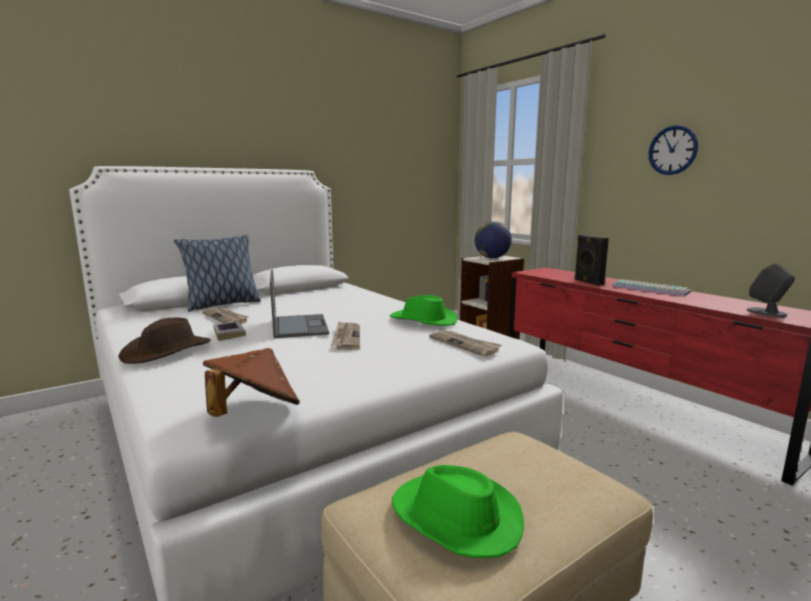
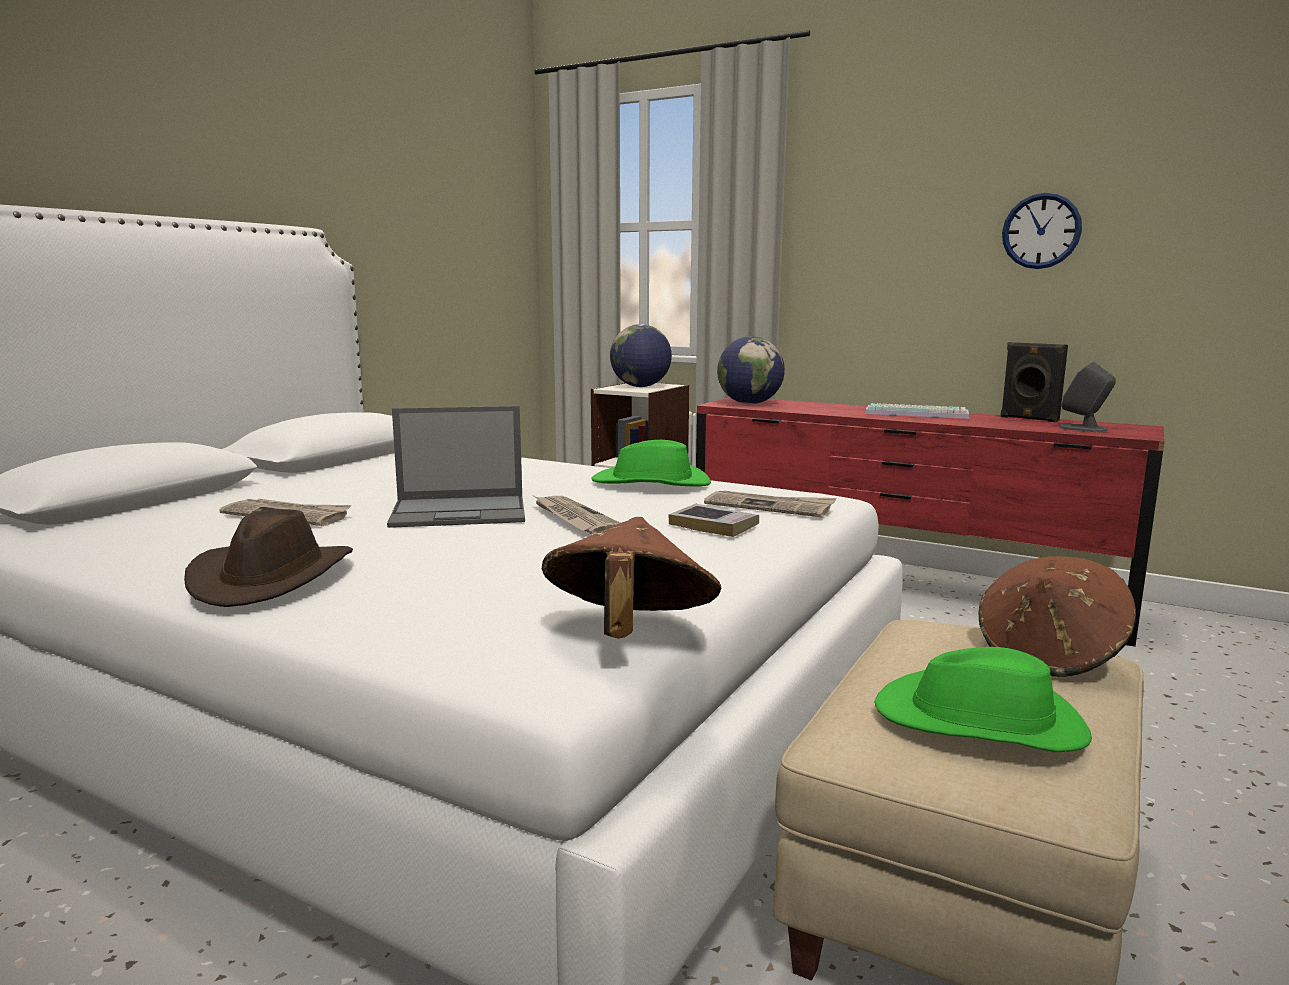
camera: 25 degrees left, 0 degrees up
(222, 305) = (228, 497): pillow -> none
(229, 334) = (348, 538): book -> book (713, 526)
(299, 326) = (461, 512): laptop -> laptop turned 120 degrees clockwise
(546, 273) = (749, 403): none -> globe
(571, 481) = (1050, 655): none -> brown hat
(587, 282) = (826, 411): black speaker -> black speaker (1029, 419)
(672, 150) = (916, 212): wall clock -> wall clock (1041, 231)

